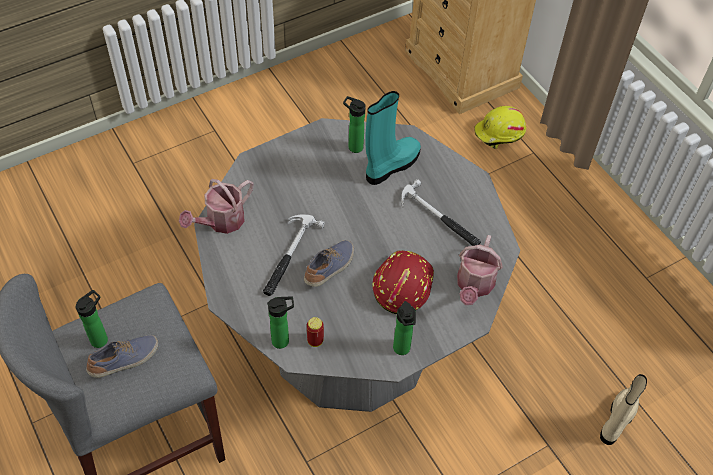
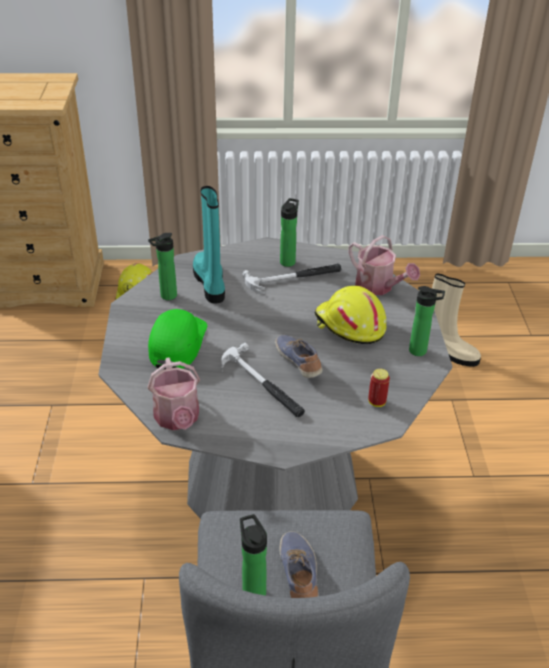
camera: 60 degrees left, 15 degrees down
(283, 341) = (363, 424): bottle -> bottle (288, 261)
(302, 181) = (177, 343): none -> green cap
(402, 285) = (349, 325): red hard hat -> yellow hard hat
(617, 420) = (450, 353): beige boot -> beige boot turned 150 degrees clockwise

